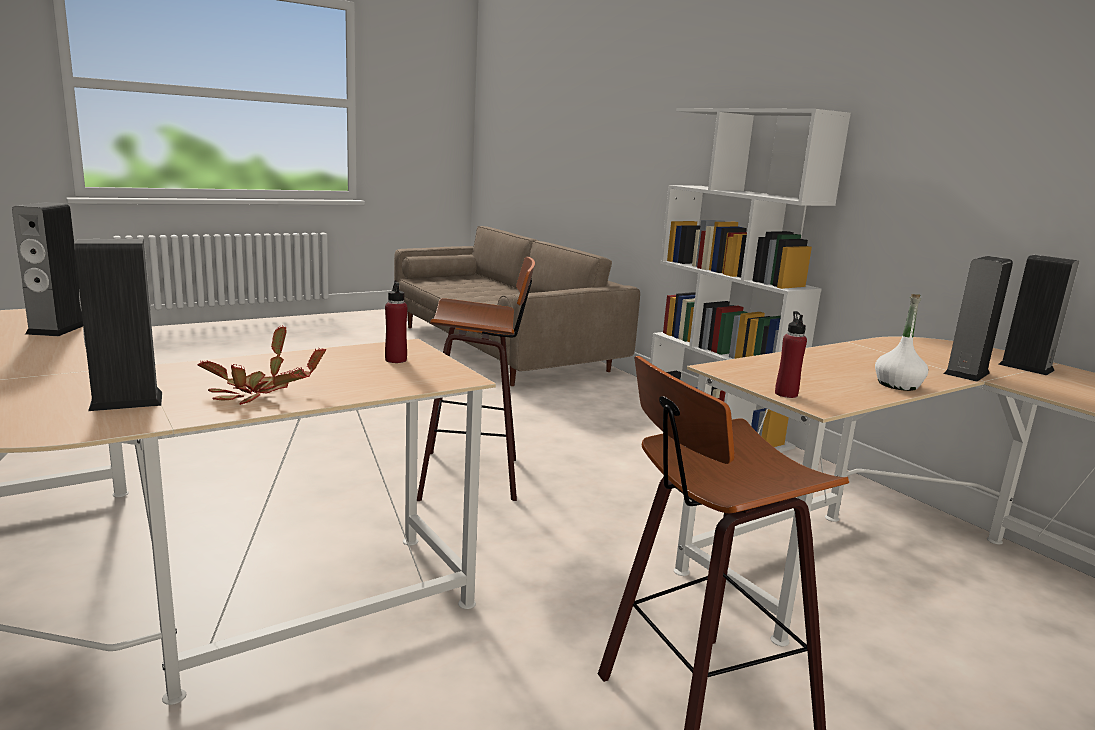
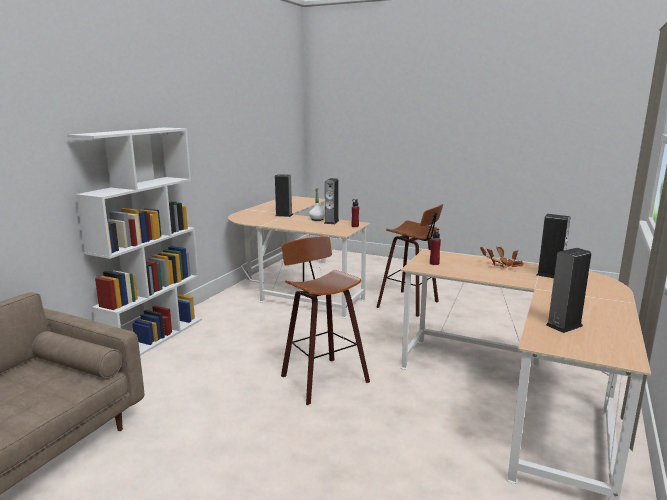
camera: 120 degrees left, 0 degrees up
(1026, 367) = (260, 211): speaker -> speaker (331, 222)

